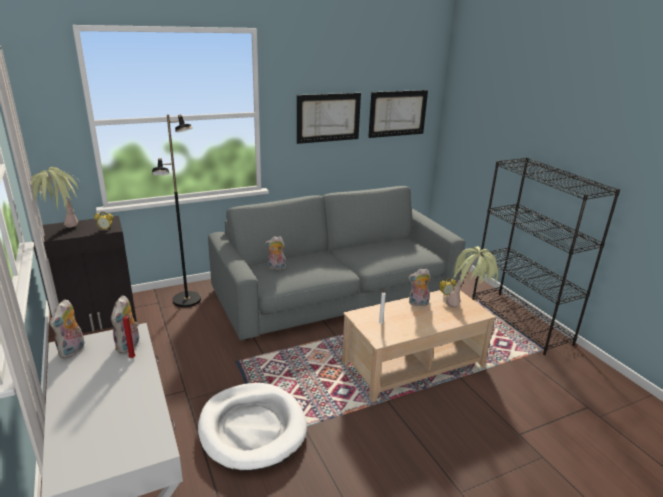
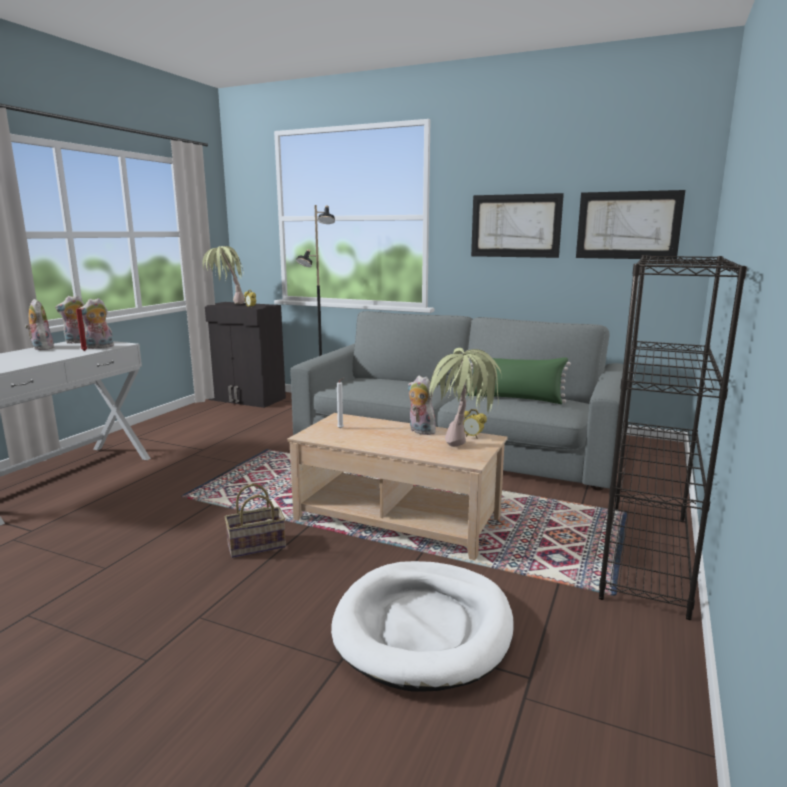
camera: 50 degrees right, 10 degrees down
(252, 428) = (184, 486): white dog bed -> white dog bed (423, 627)
(276, 268) = (371, 380): plush toy -> plush toy (41, 348)
(389, 251) = (514, 398): none -> green pillow
(393, 434) = (255, 547): none -> basket

